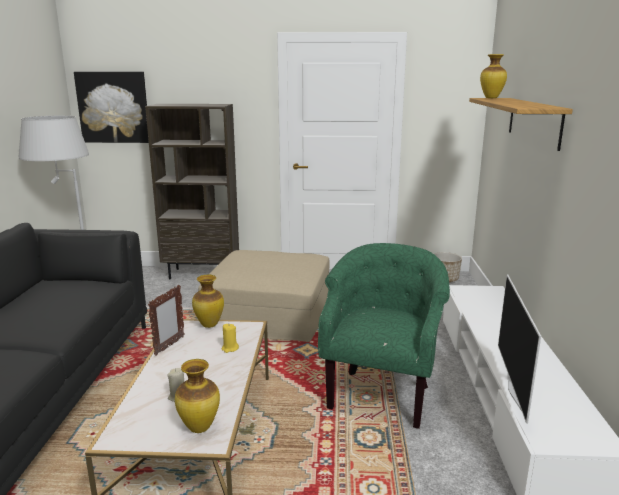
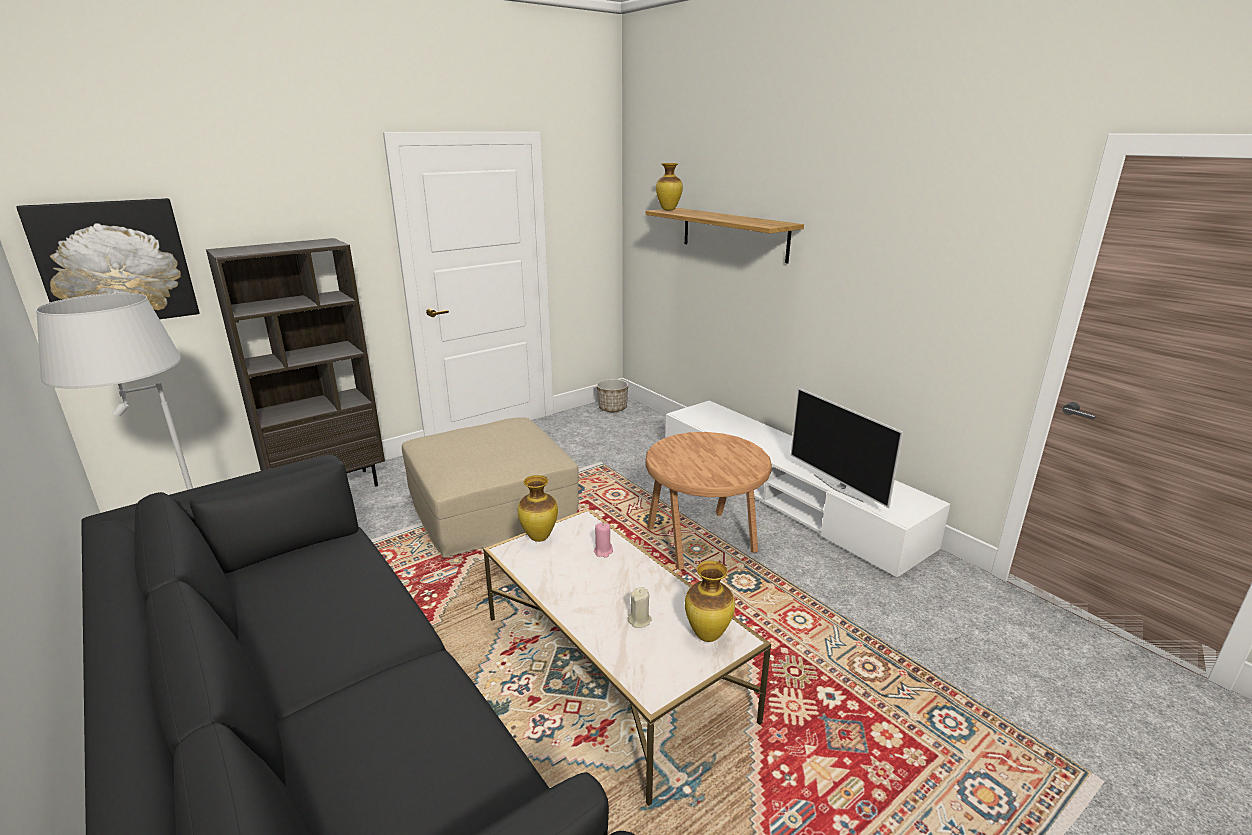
camera: 40 degrees left, 5 degrees up
(169, 346) = (537, 578): picture frame -> none
(230, 348) = (603, 551): yellow candle -> pink candle
(381, 394) = (703, 540): green armchair -> brown side table

